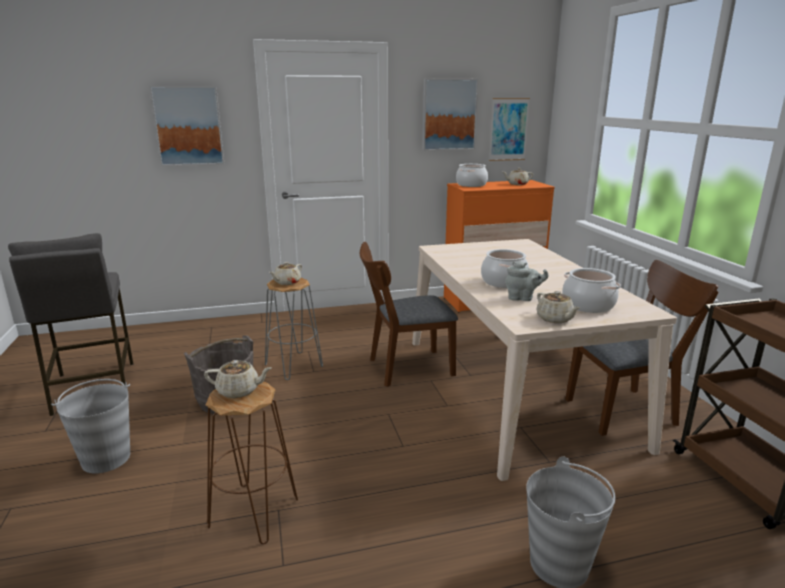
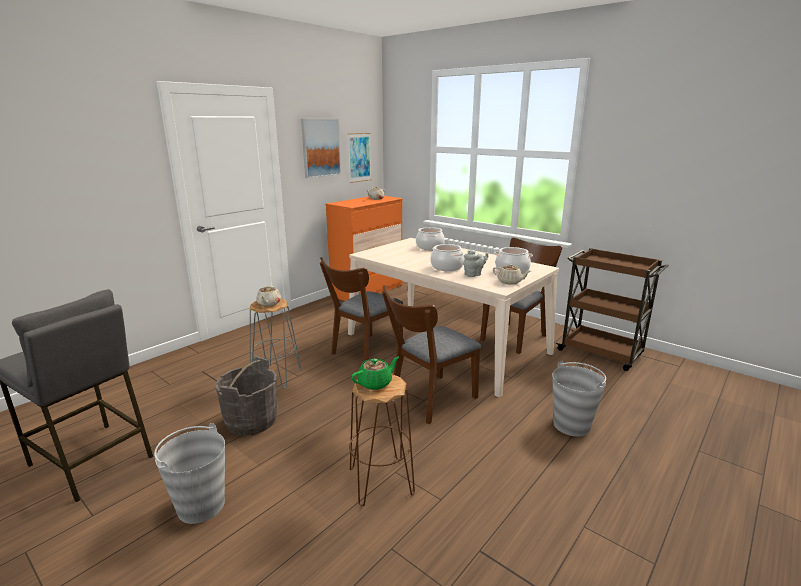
camera: 35 degrees left, 0 degrees up
(188, 126) = (98, 169): picture -> none
(239, 391) = (375, 383): beige teapot -> green teapot
(409, 448) = (429, 400): none -> brown chair
(471, 185) = (346, 203): cooking pot -> cooking pot (430, 247)

